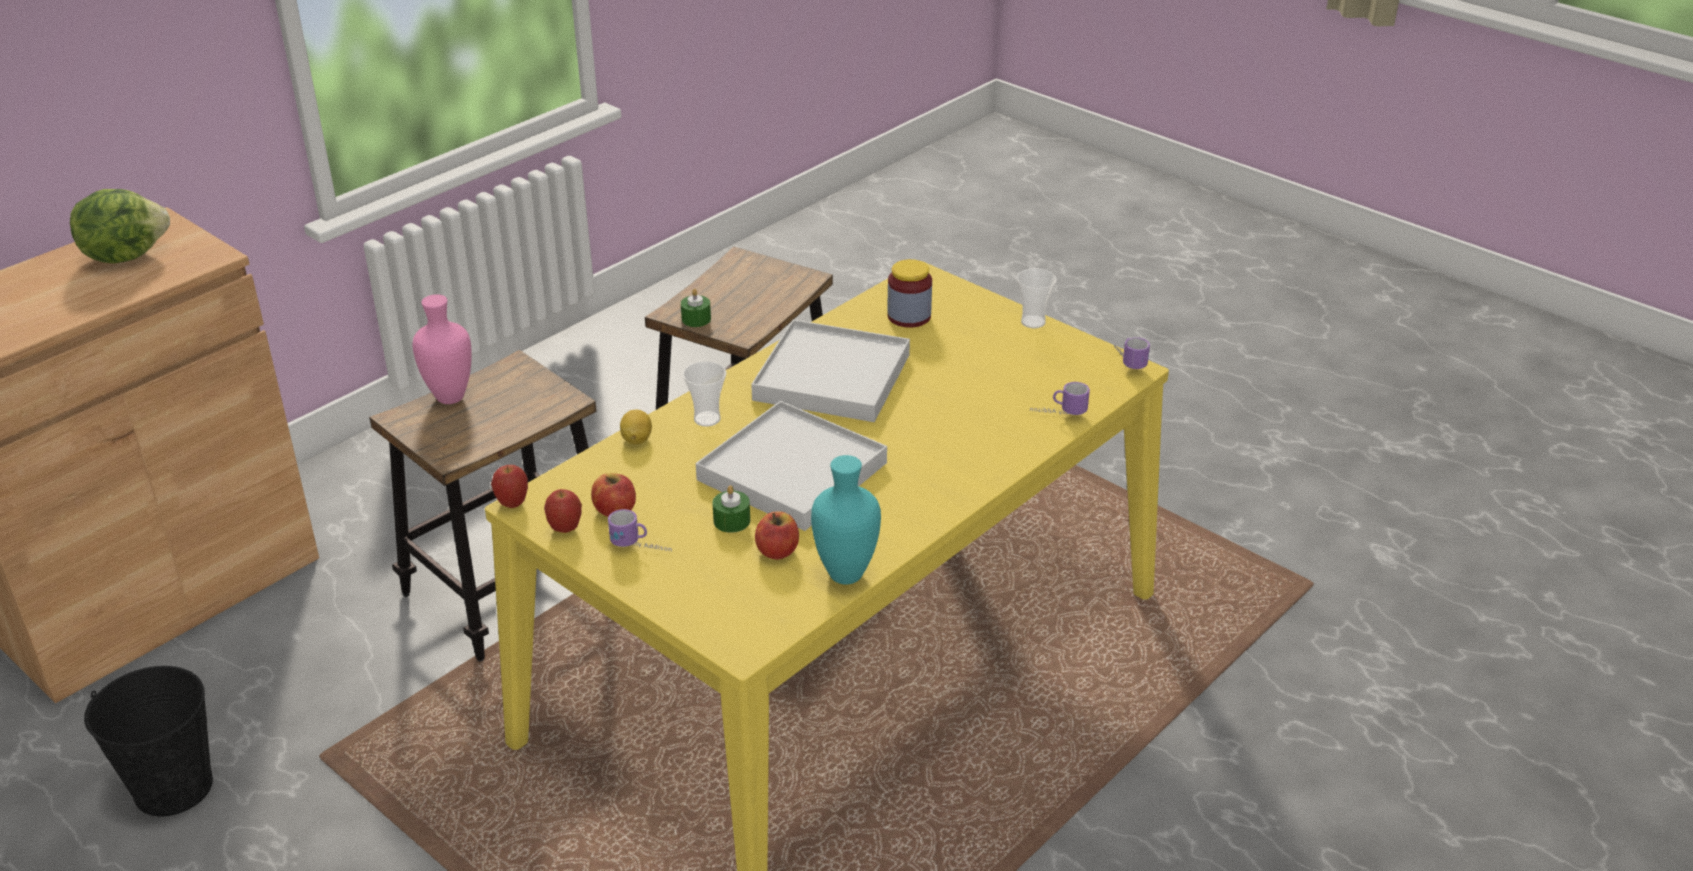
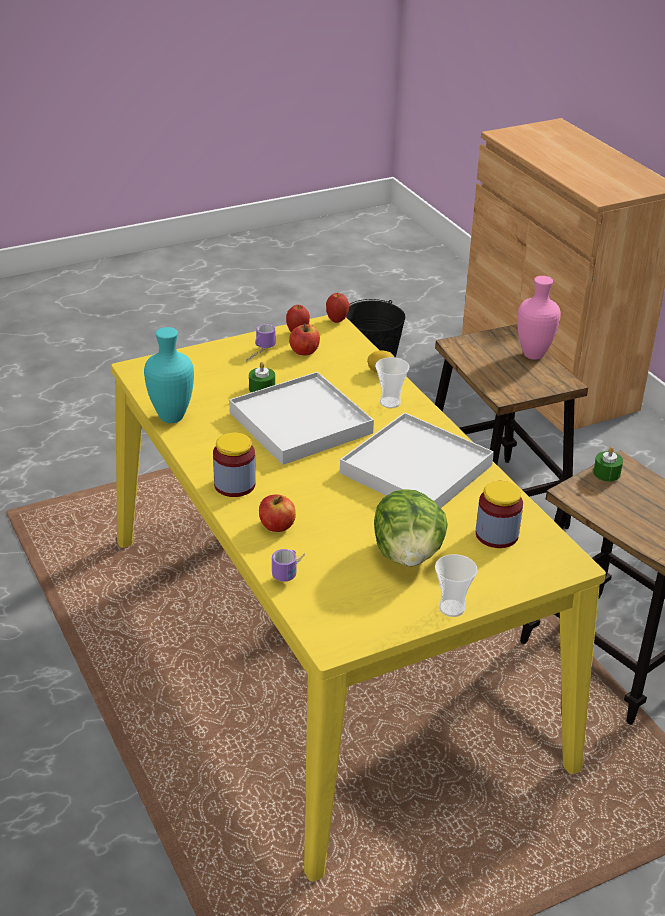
camera: 110 degrees right, 0 degrees up
(125, 255) = (614, 175): lettuce -> lettuce (408, 555)
(777, 551) = (216, 398): apple -> apple (276, 526)
(948, 485) = (234, 485): none -> jar
(1127, 361) = (349, 646): mug -> none

